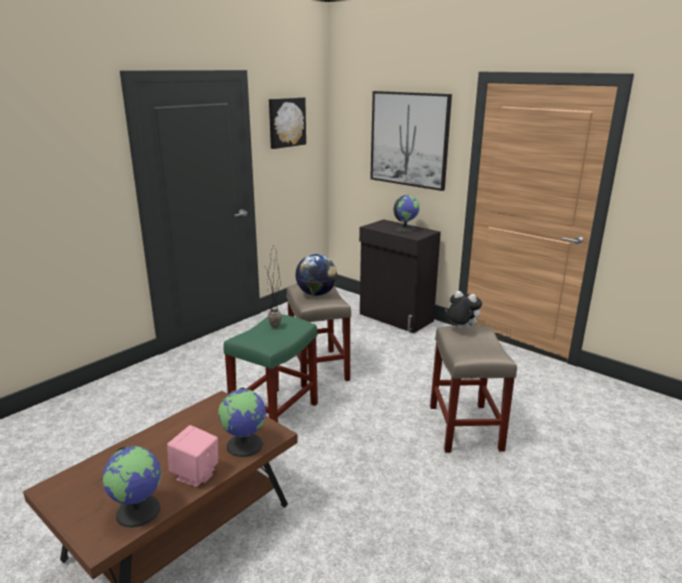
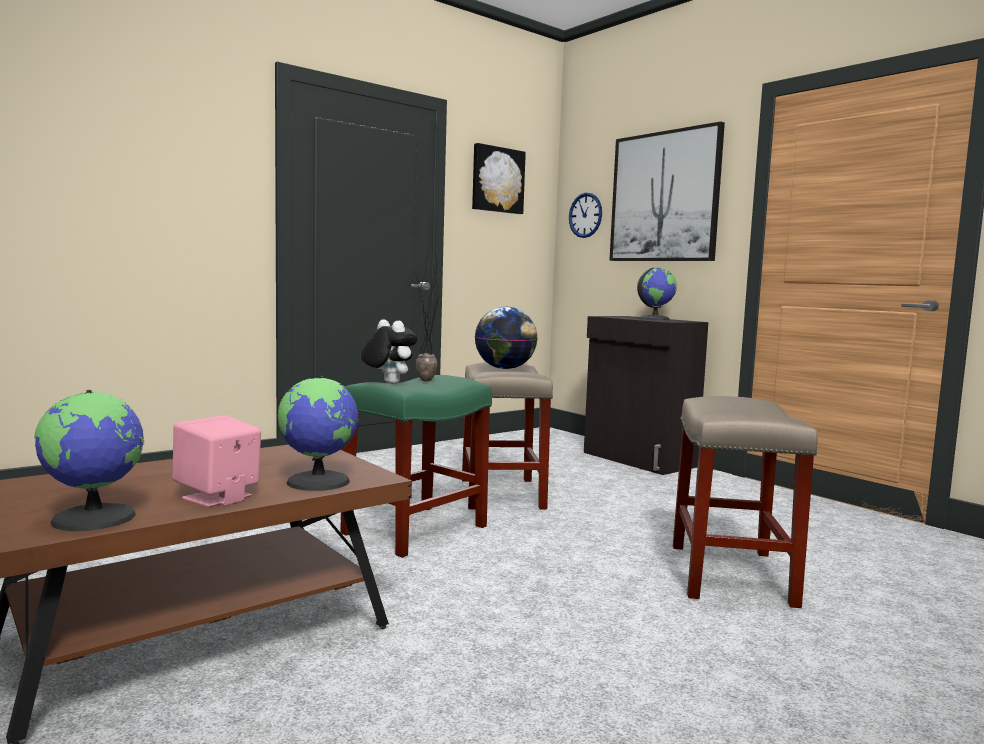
camera: 10 degrees right, 15 degrees down
(351, 142) = (585, 215): none -> wall clock
(460, 329) = (722, 397): plush toy -> plush toy (387, 383)

